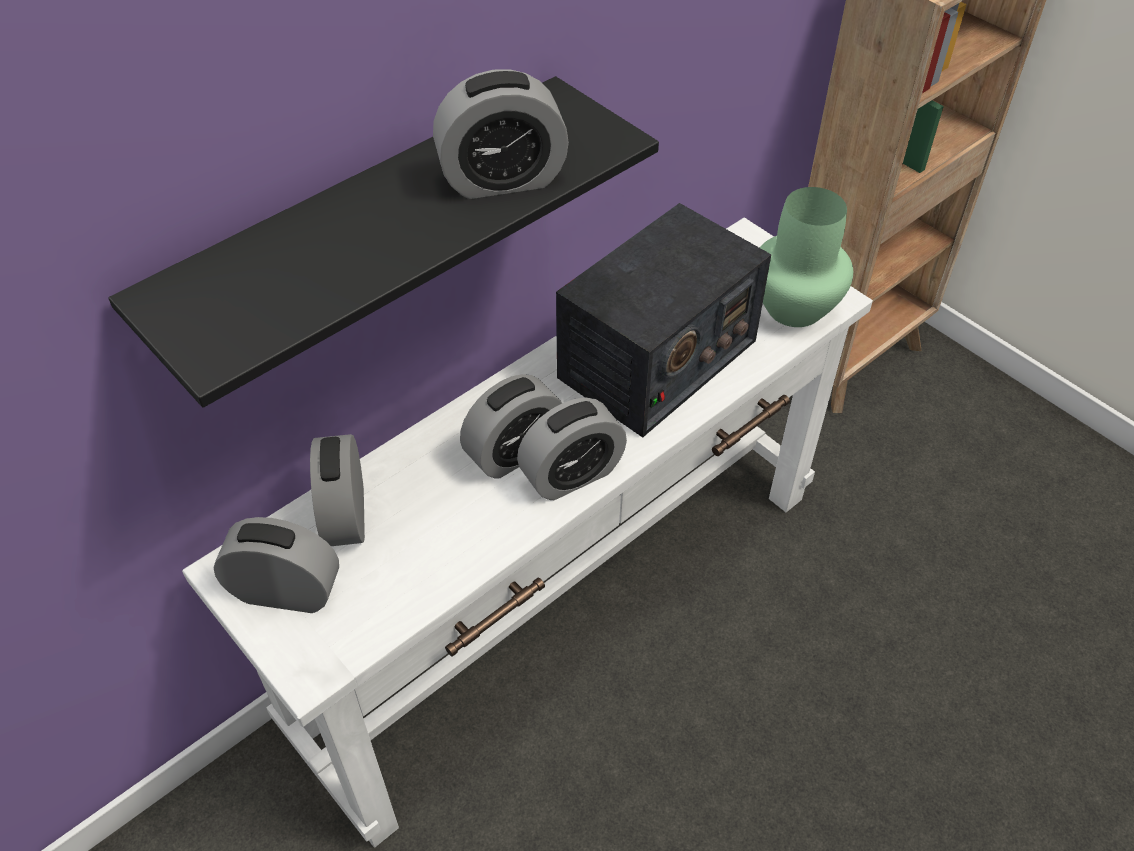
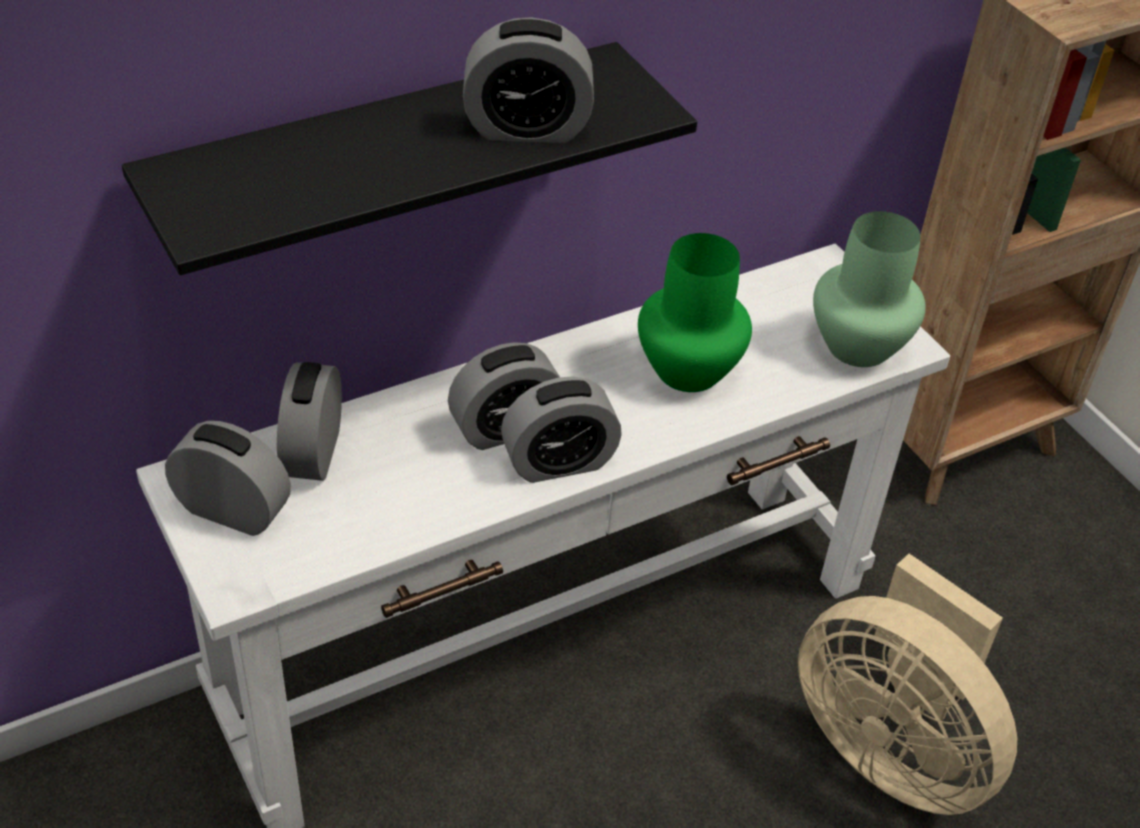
camera: 10 degrees right, 5 degrees down
(657, 360) = (688, 369): radio -> green vase
(867, 633) = (891, 748): none -> beige fan

